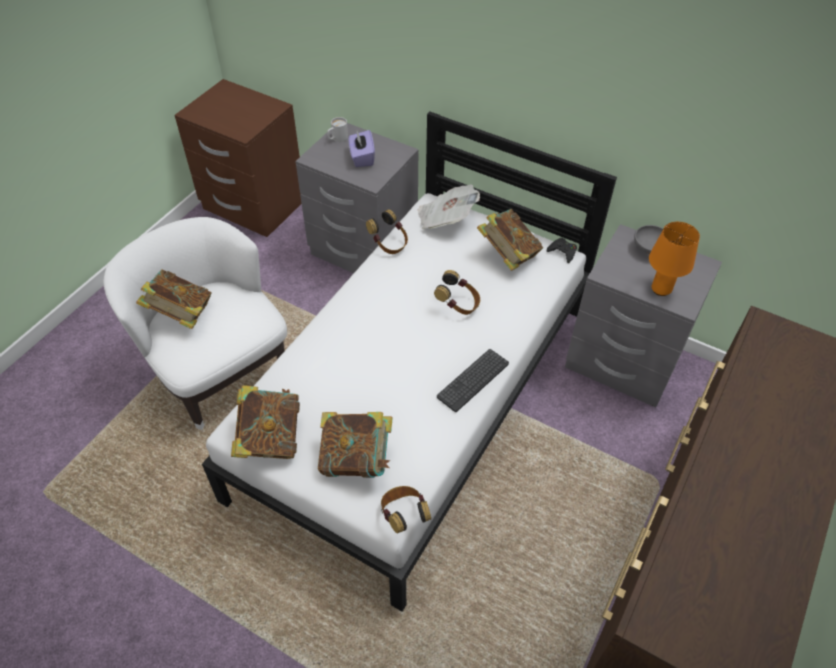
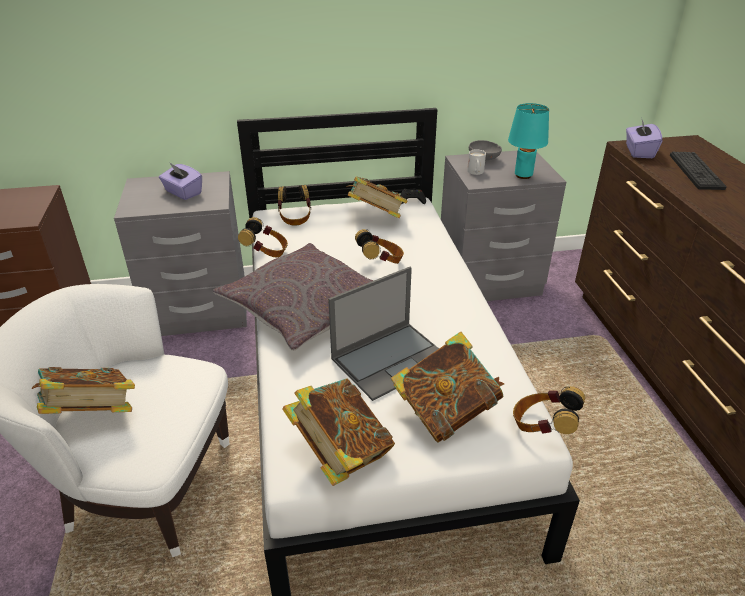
camera: 40 degrees left, 15 degrees down
(337, 139) = (140, 190): white mug -> white mug (475, 173)
(363, 312) = (304, 307): none -> grey pillow
(371, 394) = (391, 359): none -> laptop
(445, 219) = (295, 218): newspaper -> headphones
(473, 380) = (459, 303): keyboard -> keyboard (696, 171)
(660, 290) = (523, 175): orange table lamp -> turquoise table lamp
(761, 337) = (638, 152): none -> purple tissue box

